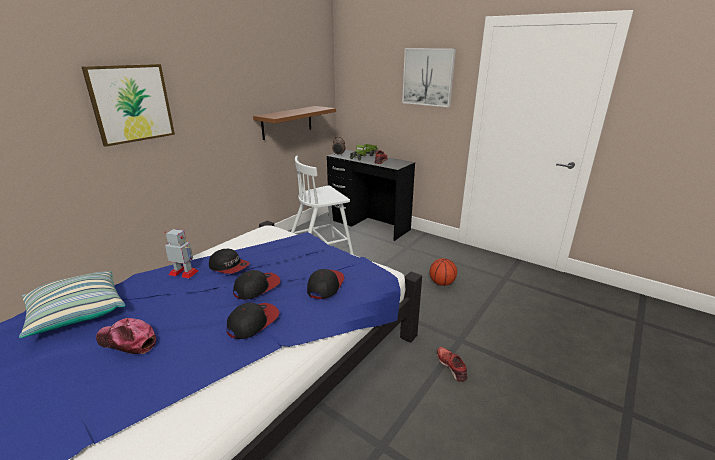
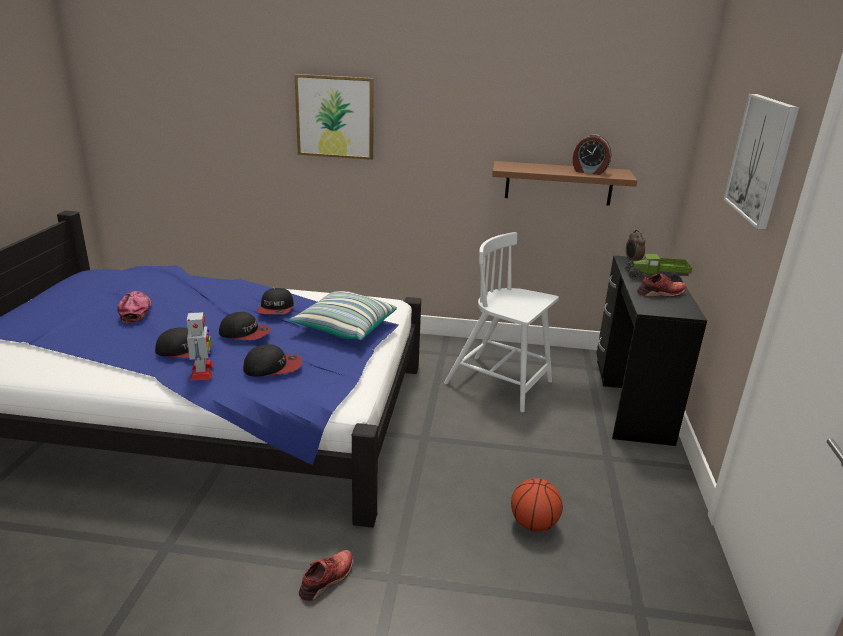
camera: 60 degrees right, 0 degrees up
(77, 313) = (168, 282): pillow -> pillow (344, 328)
(184, 273) = (251, 295): toy robot -> toy robot (202, 371)
(309, 109) = (589, 172): none -> alarm clock

